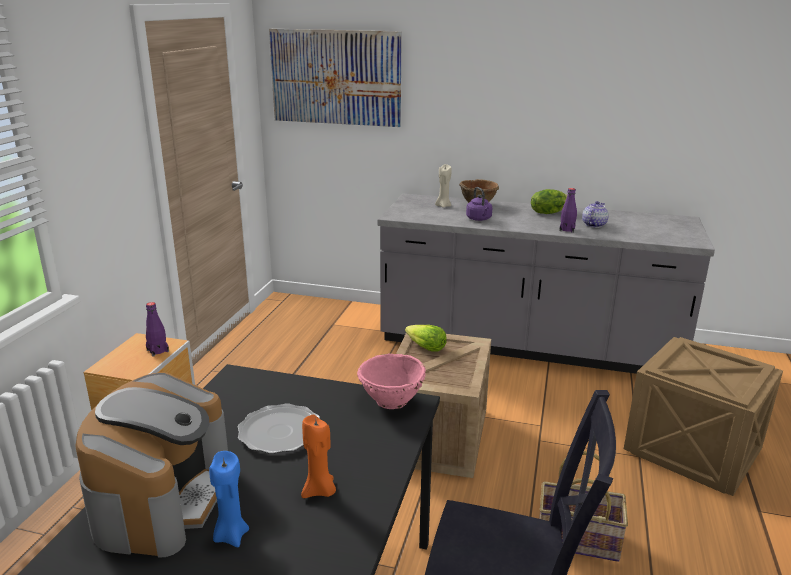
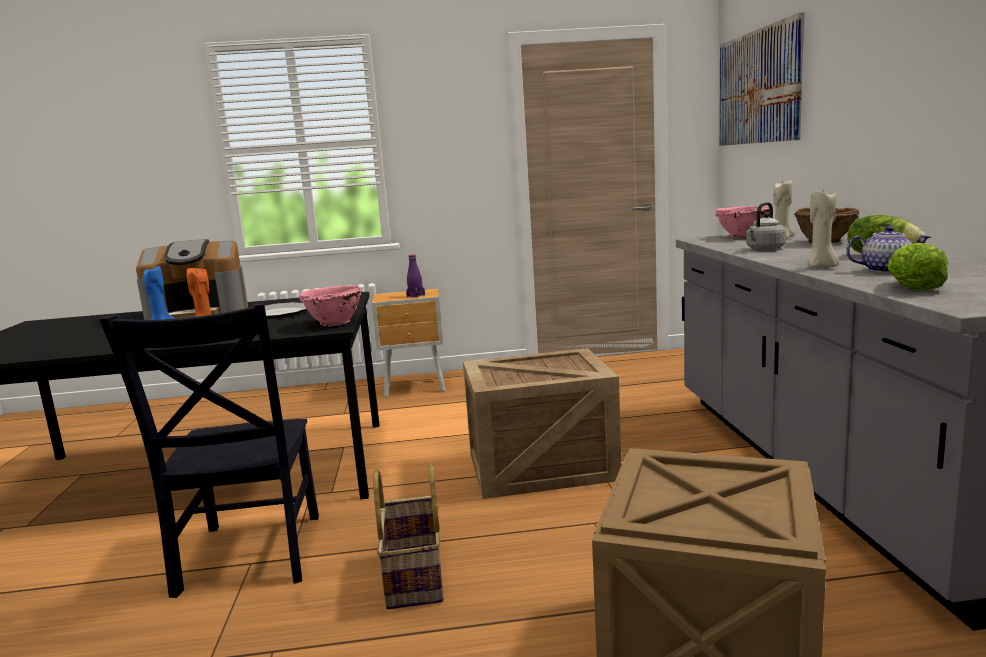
camera: 70 degrees right, 10 degrees down
(410, 207) = (742, 236): none -> pink bowl
(425, 347) = (560, 361): lettuce -> lettuce (912, 287)
(479, 219) = (764, 249): purple kettle -> grey kettle
(567, 229) = (821, 267): purple bottle -> beige candle

